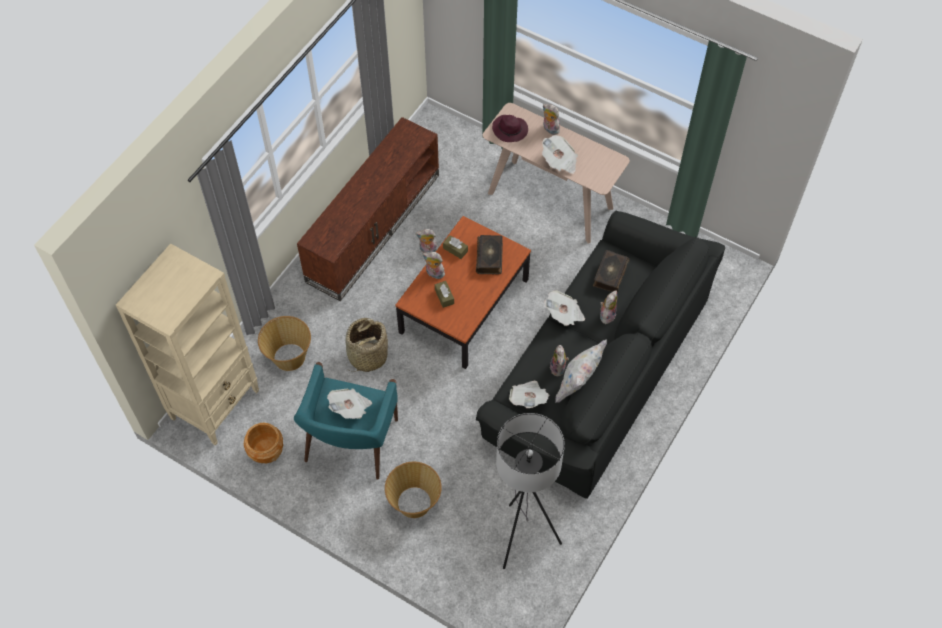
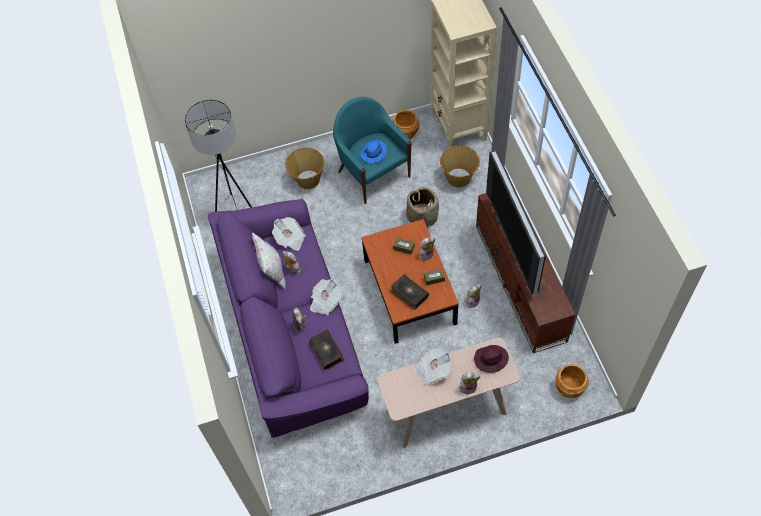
camera: 135 degrees right, 0 degrees up
(350, 408) = (373, 153): newspaper -> blue hat
(368, 195) = (517, 247): none -> television
(447, 134) = (569, 387): none -> brown planter
(596, 371) = (293, 330): black sofa -> purple sofa

